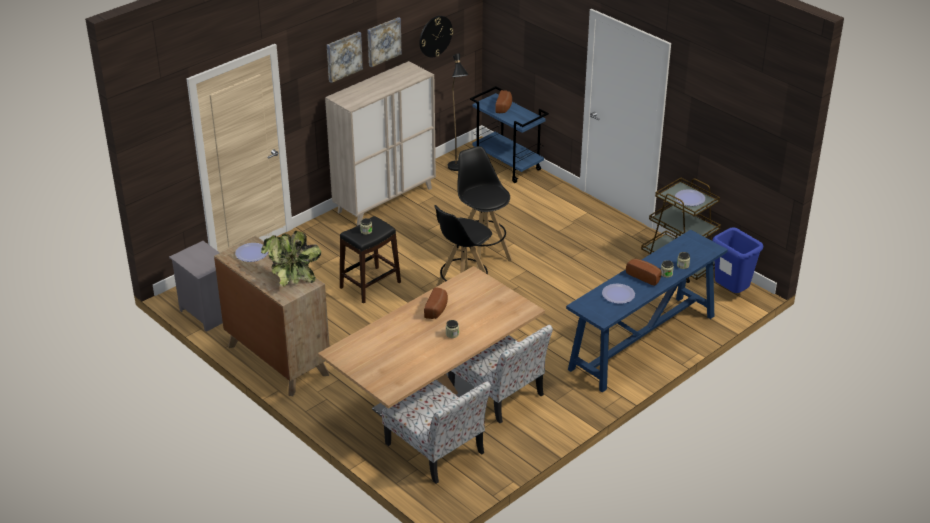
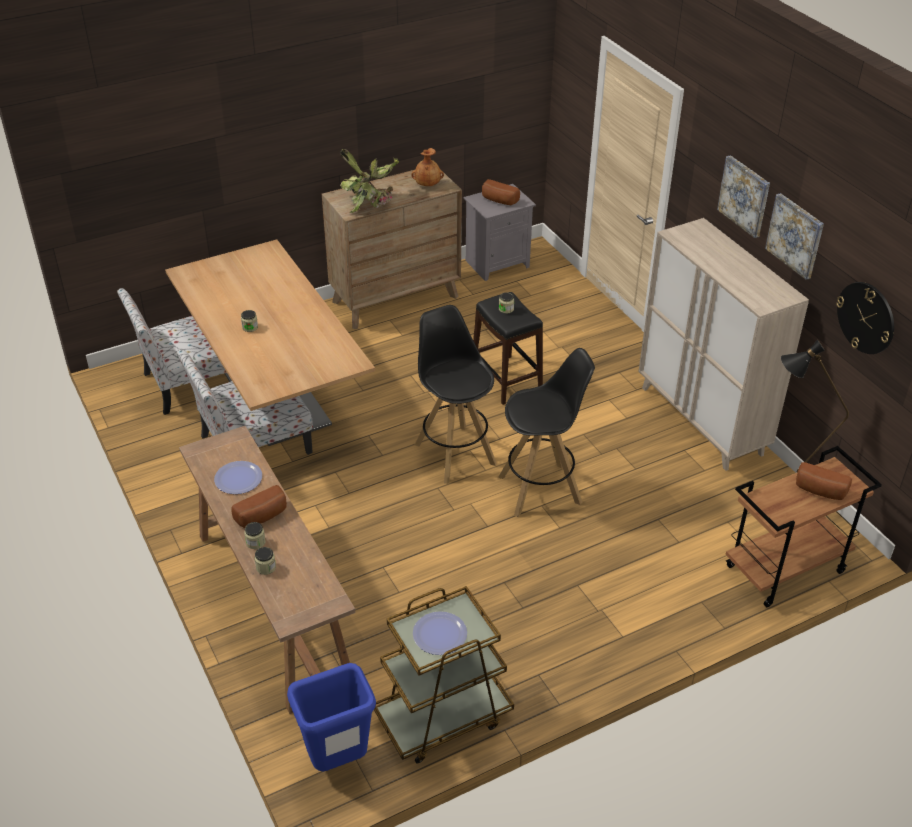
camera: 105 degrees right, 5 degrees up
(251, 253) = (427, 184): plate -> brown vase
(437, 309) = (301, 324): bread -> bread (498, 200)
(508, 165) = (785, 570): blue cart -> brown cart
(642, 343) = (272, 605): blue console table -> brown console table

